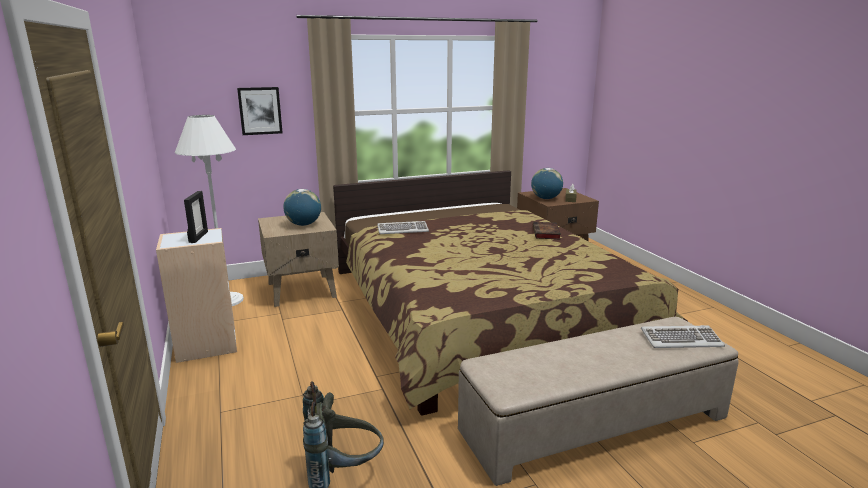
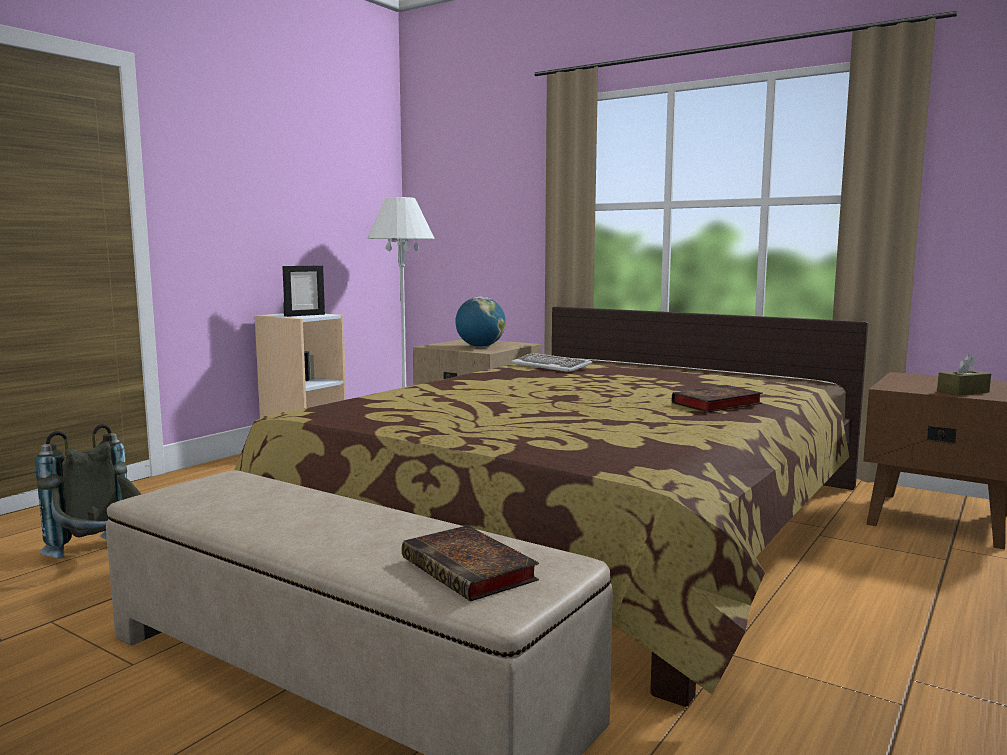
camera: 55 degrees right, 10 degrees down
(260, 111) = (498, 202): picture -> none
(546, 198) = (911, 383): globe -> none
(681, 339) = (471, 571): keyboard -> book

